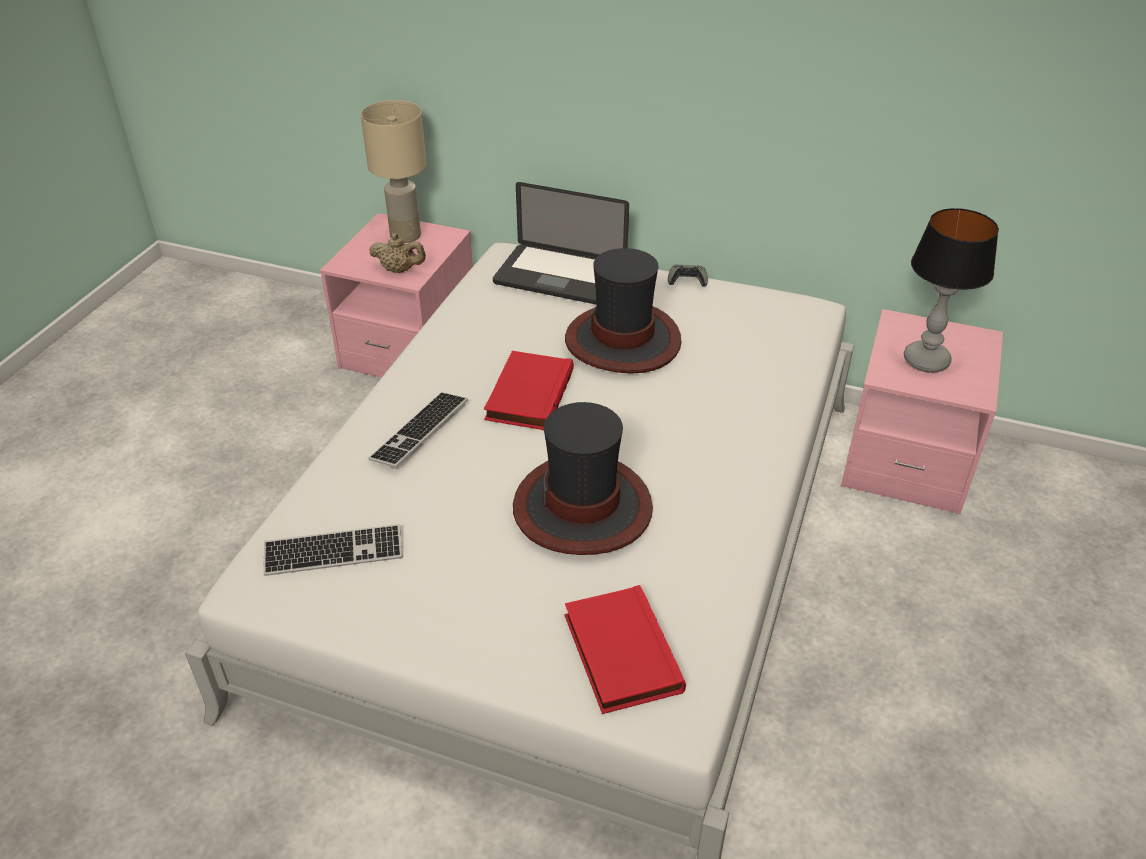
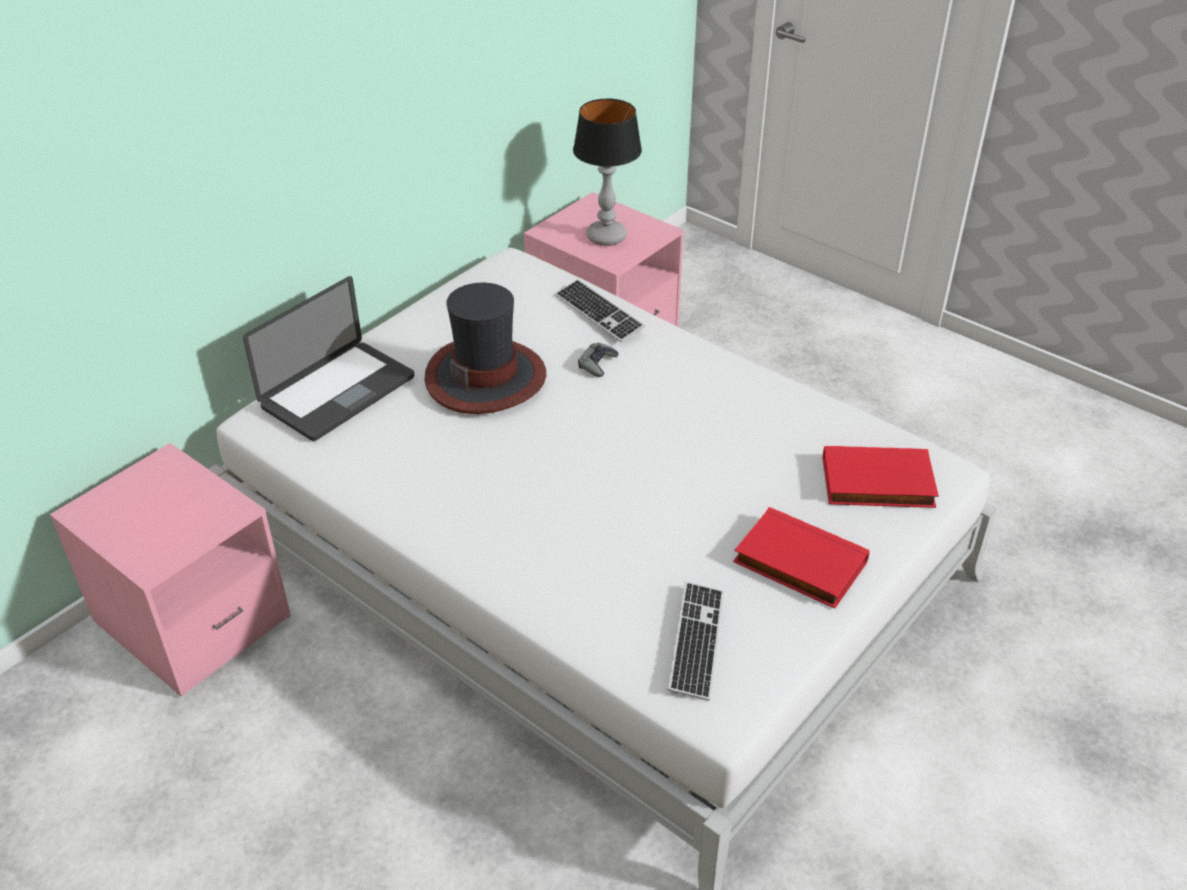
camera: 70 degrees left, 0 degrees up
(399, 270) = (208, 516): beige teapot -> none
(406, 235) = (132, 497): beige table lamp -> none
(420, 431) = (545, 546): keyboard -> keyboard (599, 313)
(527, 394) = (530, 458): red book -> red book (798, 564)
(583, 507) = (707, 461): hat -> none
(687, 280) = (414, 313): grey game controller -> grey game controller (597, 363)

